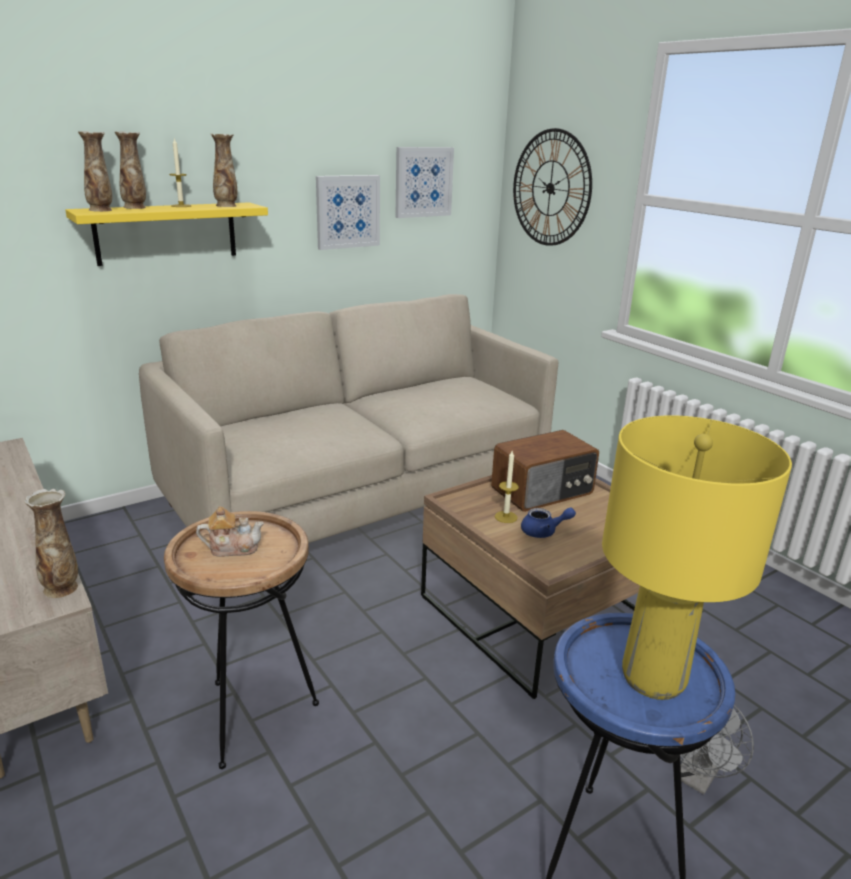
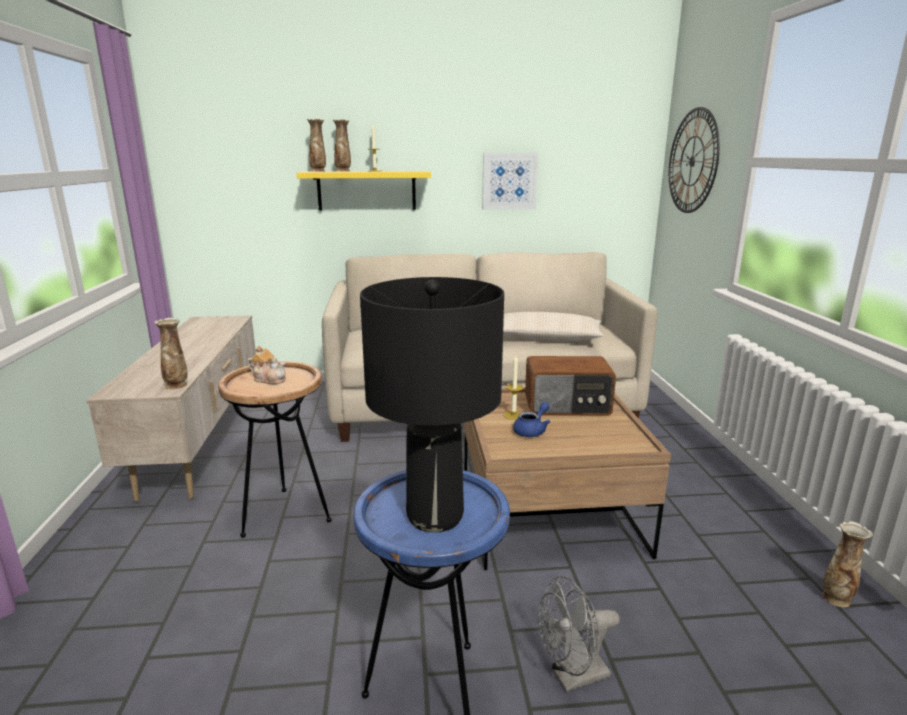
camera: 30 degrees right, 5 degrees down
(226, 206) = (404, 171): vase -> vase (836, 598)
(423, 182) = (580, 159): picture -> none
(446, 407) = (546, 338): none -> beige pillow
(543, 532) = (532, 431): blue teapot -> blue teapot turned 75 degrees counterclockwise
(652, 677) = (434, 516): yellow table lamp -> black table lamp

